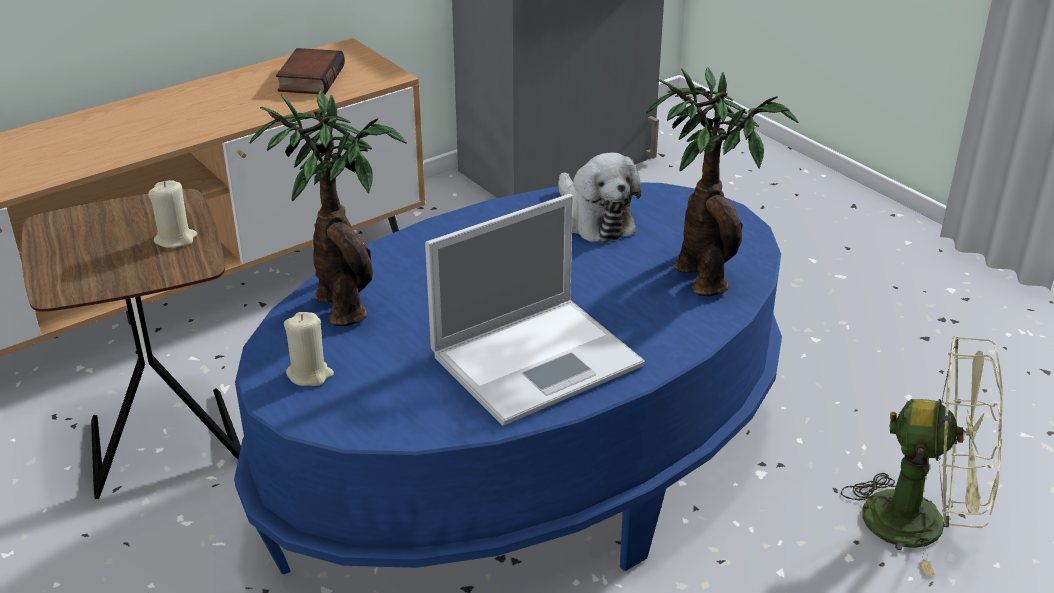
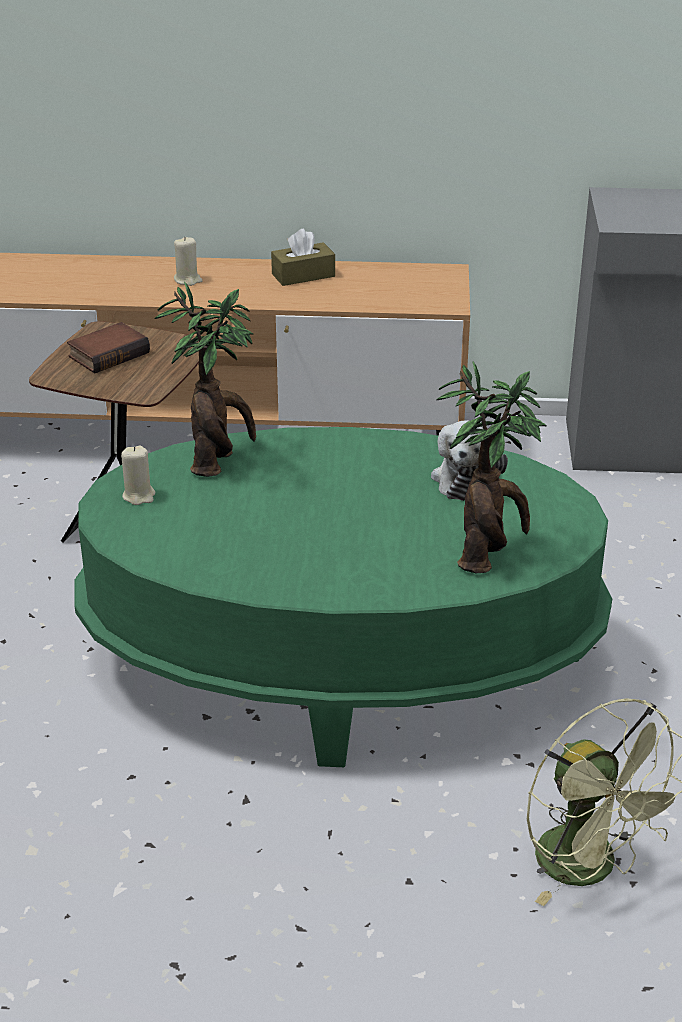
camera: 40 degrees right, 0 degrees up
(175, 239) = (154, 370): beige candle -> beige candle (188, 280)
(206, 96) = (303, 275): none -> brown tissue box
(309, 78) = (390, 286): book -> book (108, 353)
(527, 466) = (341, 662): blue coffee table -> green coffee table
(539, 358) = (287, 555): laptop -> none

